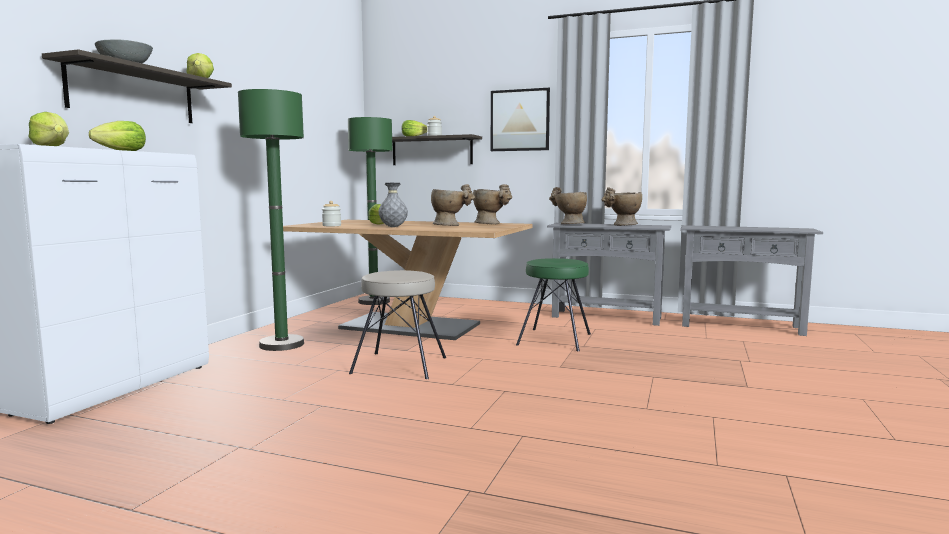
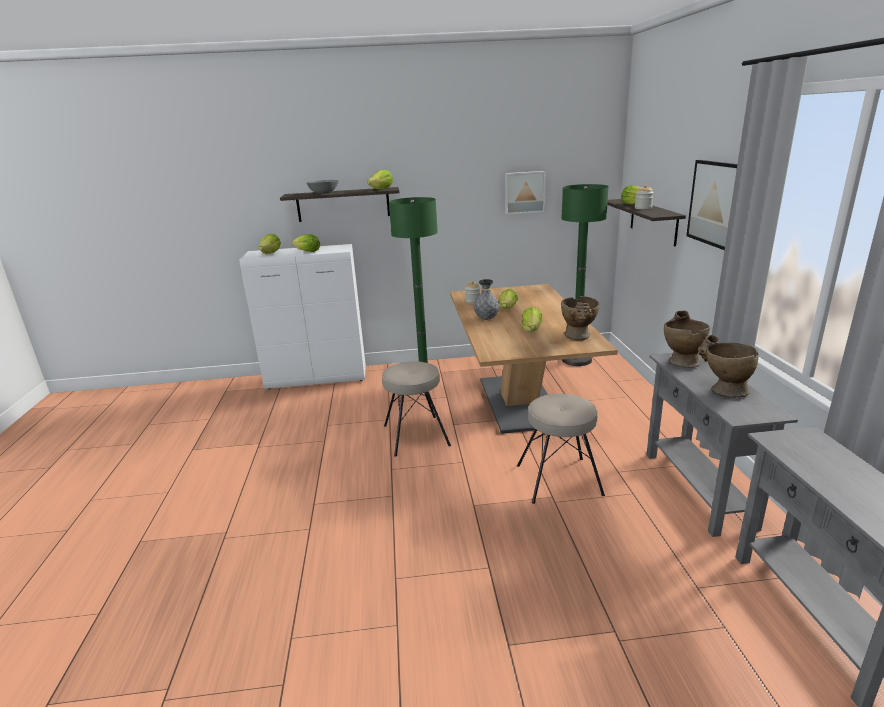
camera: 65 degrees right, 15 degrees up
(308, 122) = (524, 192): none -> picture
(451, 225) = (532, 330): beige vase -> lettuce
(555, 339) = (559, 480): green stool -> beige stool

